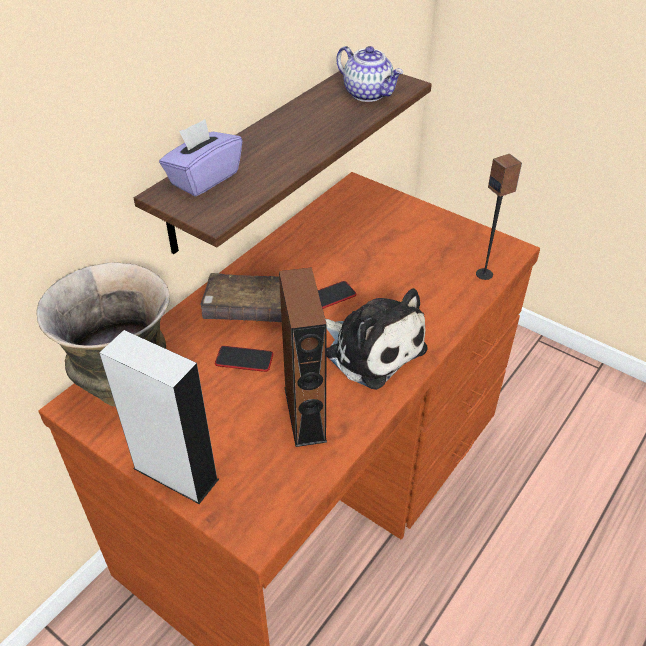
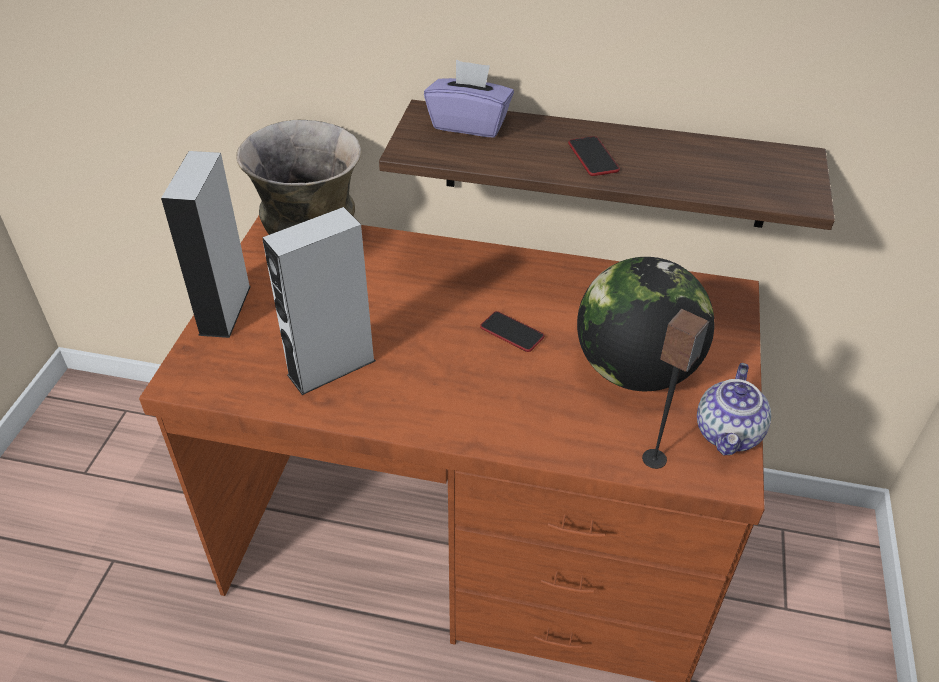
camera: 65 degrees right, 0 degrees up
(244, 359) = (381, 302): phone -> phone (593, 157)
(249, 308) = (454, 281): brown book -> none
(305, 414) = (331, 367): brown speaker -> grey speaker
(368, 94) = (745, 177): teapot -> teapot (728, 434)
(371, 348) = (451, 390): plush toy -> none
(403, 253) = (635, 370): none -> globe

